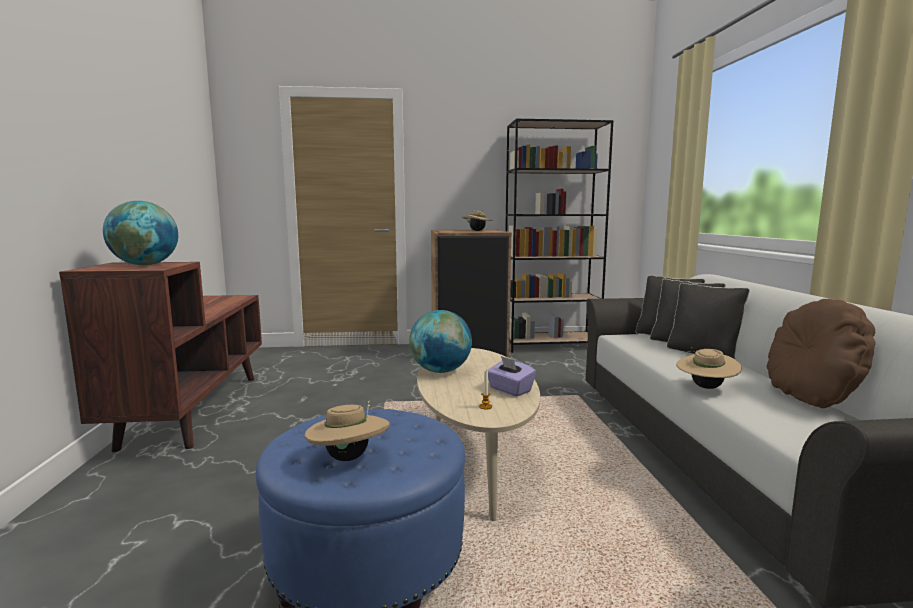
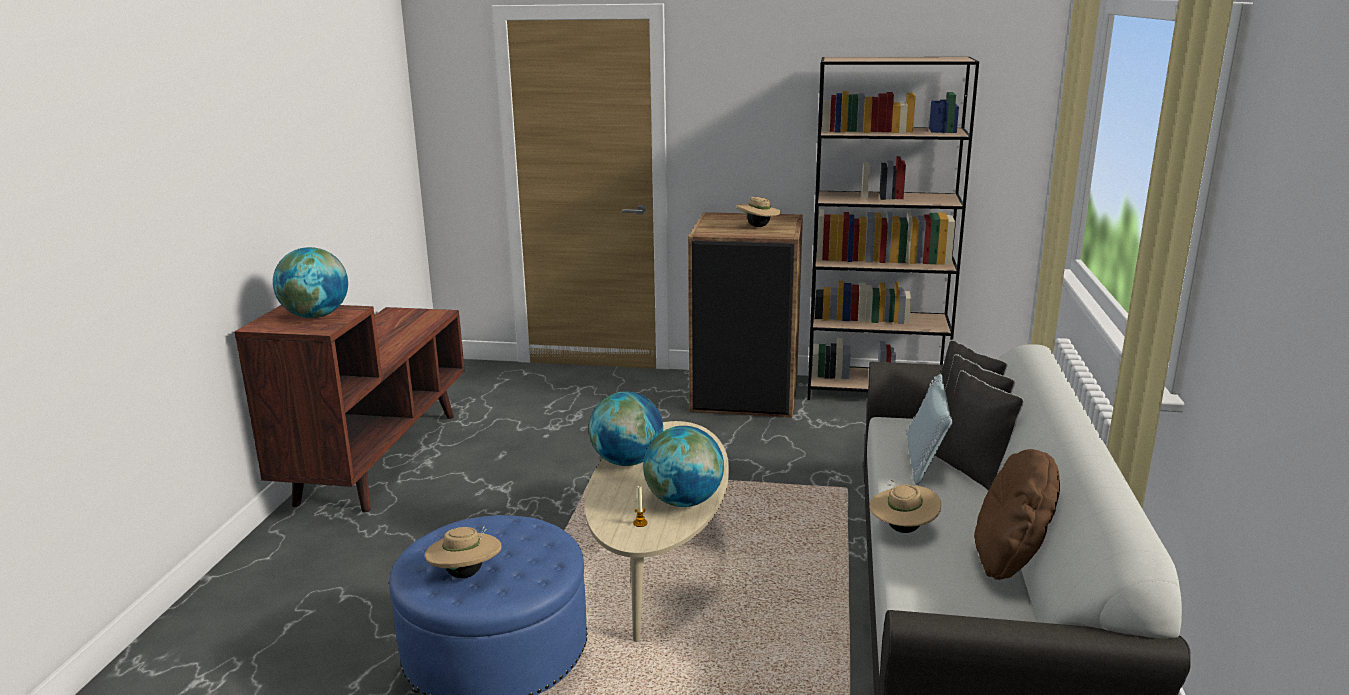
camera: 15 degrees right, 10 degrees up
(509, 390) = (684, 501): purple tissue box -> globe
(666, 351) = (925, 460): none -> blue pillow

